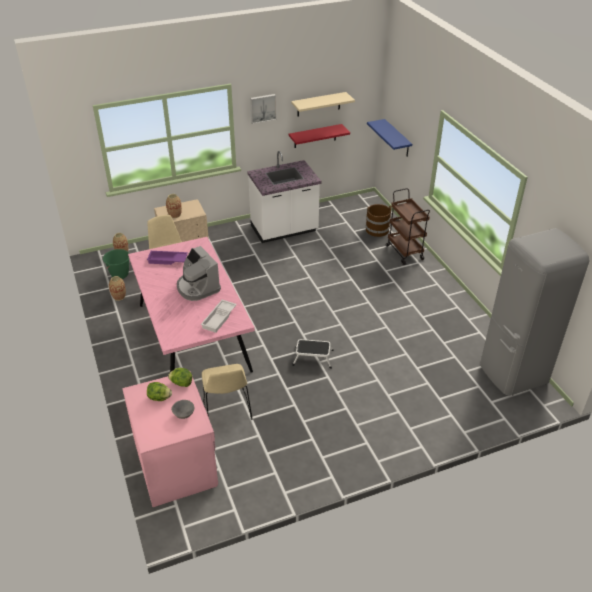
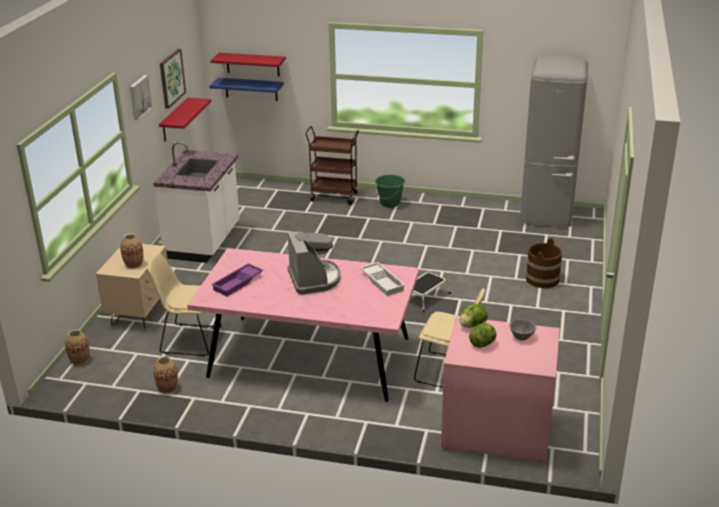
camera: 55 degrees left, 10 degrees down
(120, 274) = (123, 375): green bucket -> green bucket (390, 203)
(197, 287) = (314, 279): coffee machine -> coffee machine turned 105 degrees counterclockwise
(318, 104) = (171, 78): beige shelf -> picture
(377, 230) = (280, 196): brown bucket -> brown bucket (542, 279)
(401, 119) = (252, 64): none -> red shelf

